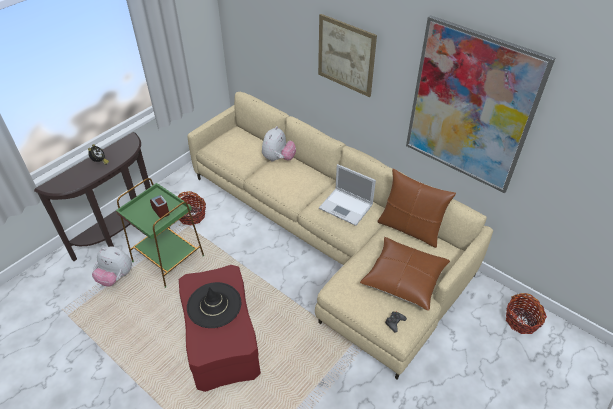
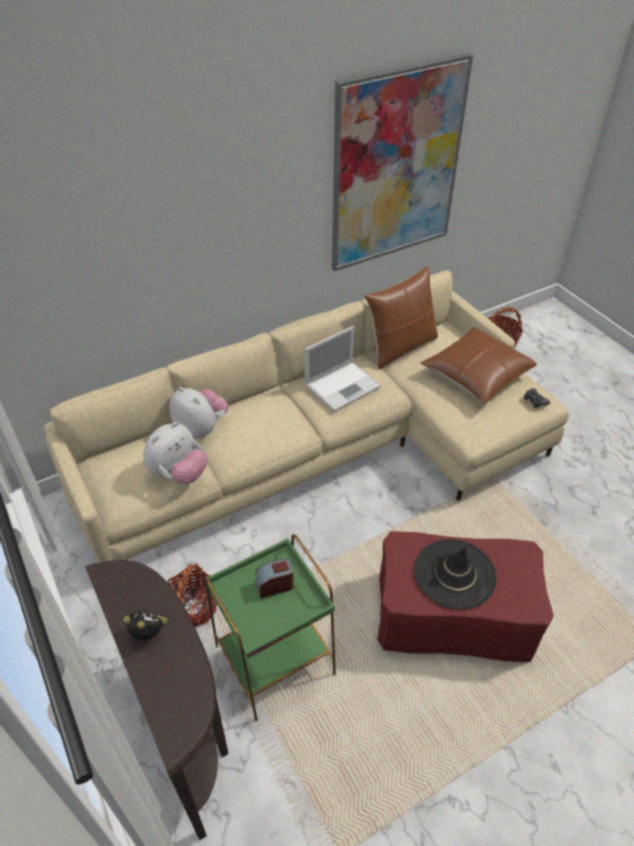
camera: 70 degrees left, 0 degrees up
(116, 277) = (281, 754): plush toy -> plush toy (179, 474)
(346, 55) = (224, 213): picture -> none

